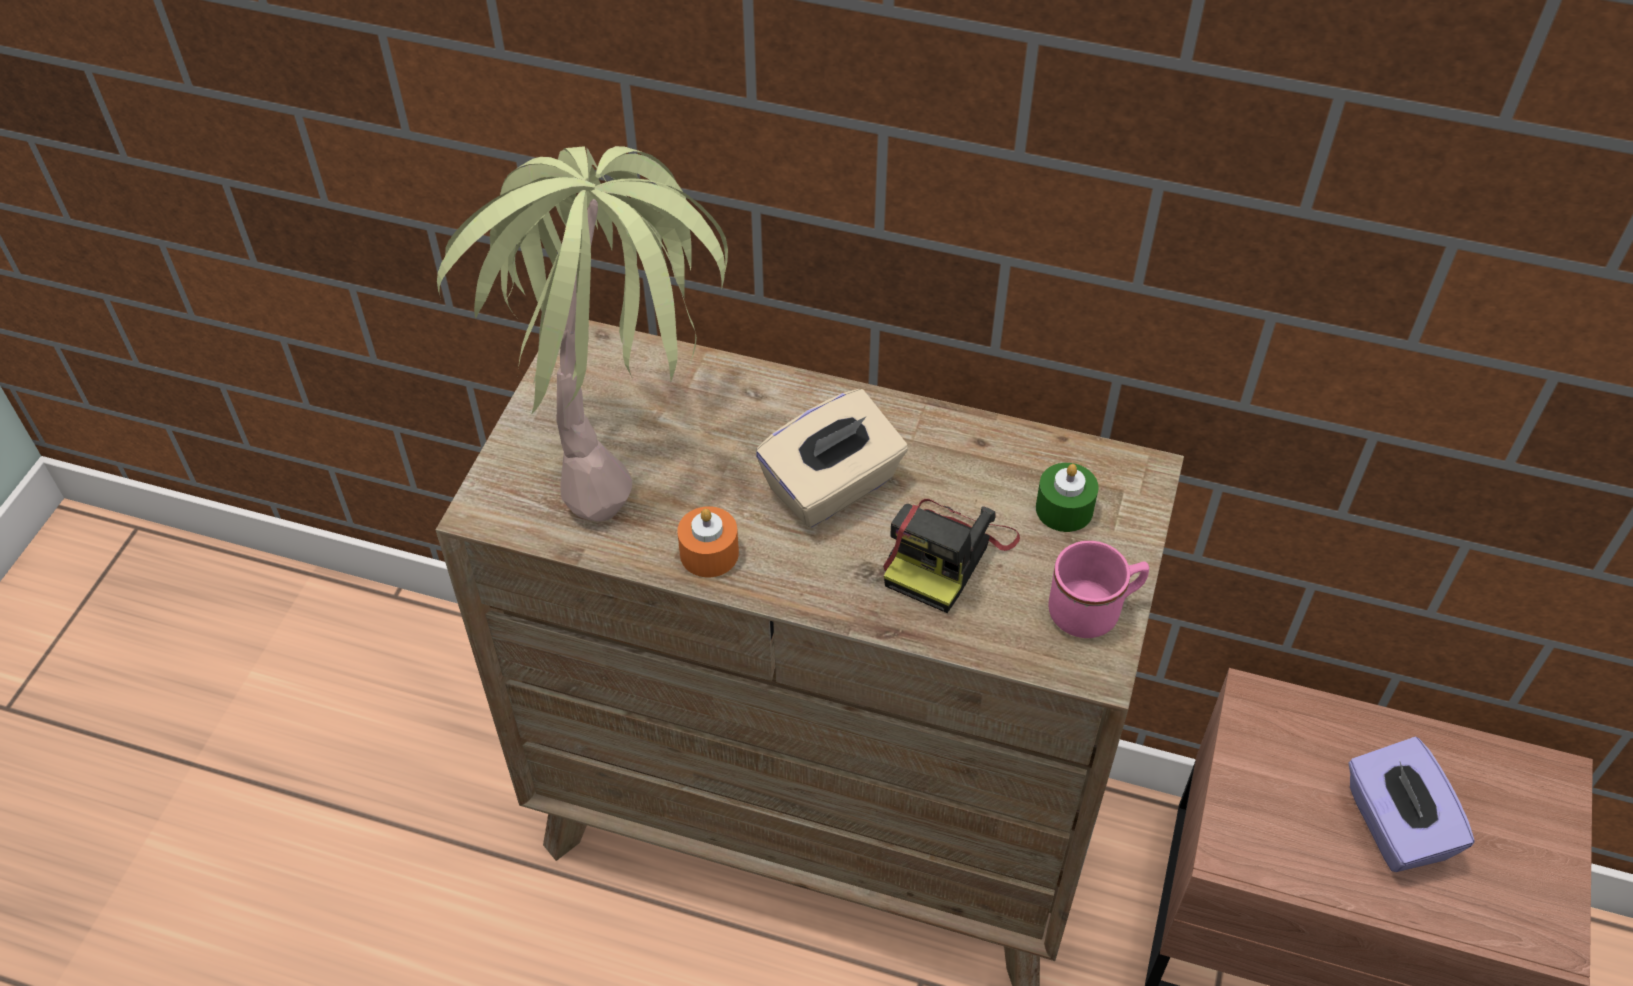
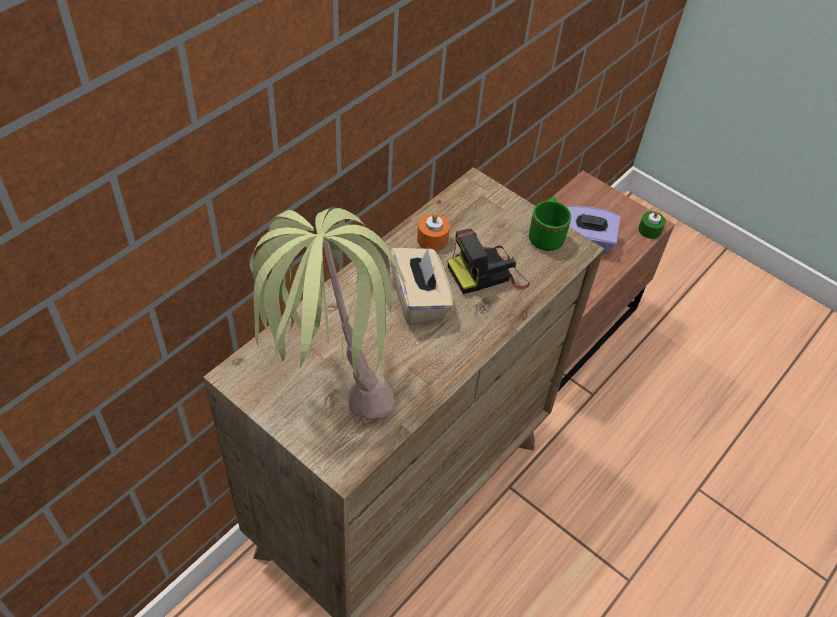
camera: 70 degrees left, 0 degrees up
(709, 553) = (436, 368): orange candle -> orange candle (432, 239)
(946, 555) = (487, 273): camera -> camera turned 105 degrees clockwise
(1064, 509) = (482, 219): green candle -> green candle (649, 230)
(1094, 610) = (546, 235): pink mug -> green mug

